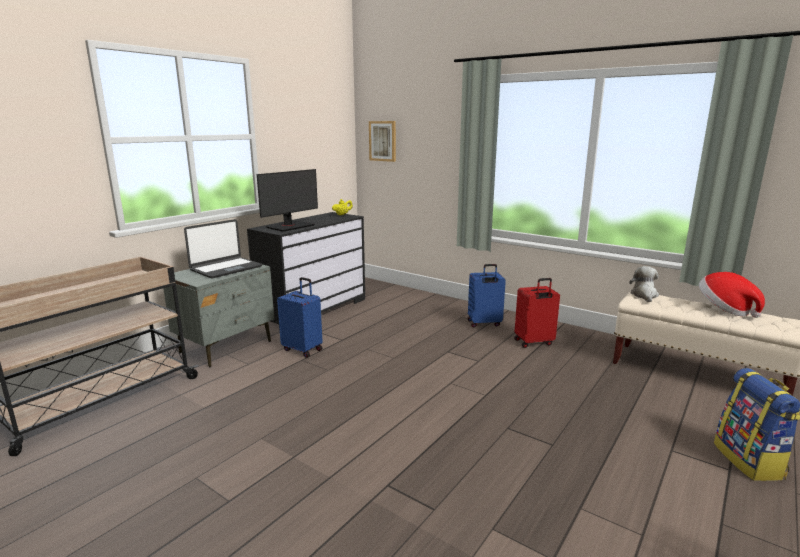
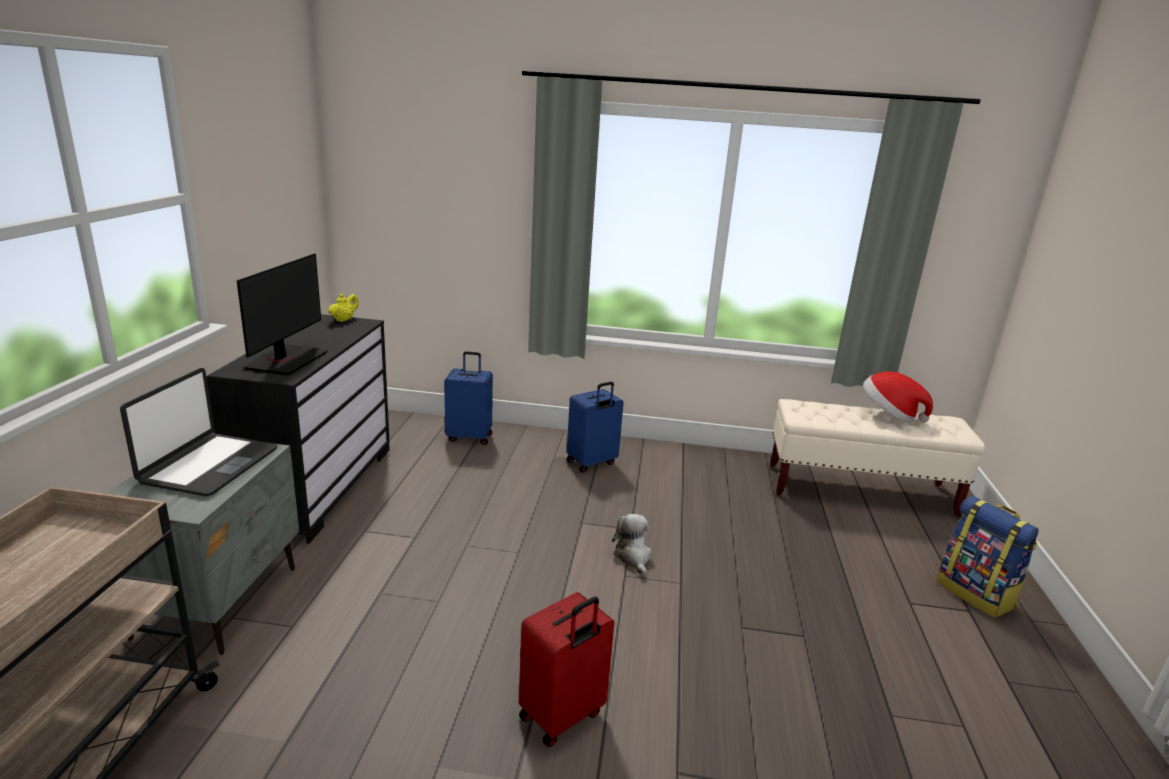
camera: 30 degrees left, 5 degrees up
(303, 349) = (366, 571): blue suitcase -> blue suitcase (470, 437)
(383, 141) = (383, 186): picture -> none
(534, 342) = (673, 482): red suitcase -> red suitcase (562, 716)
(644, 295) = (802, 406): plush toy -> plush toy (633, 557)

